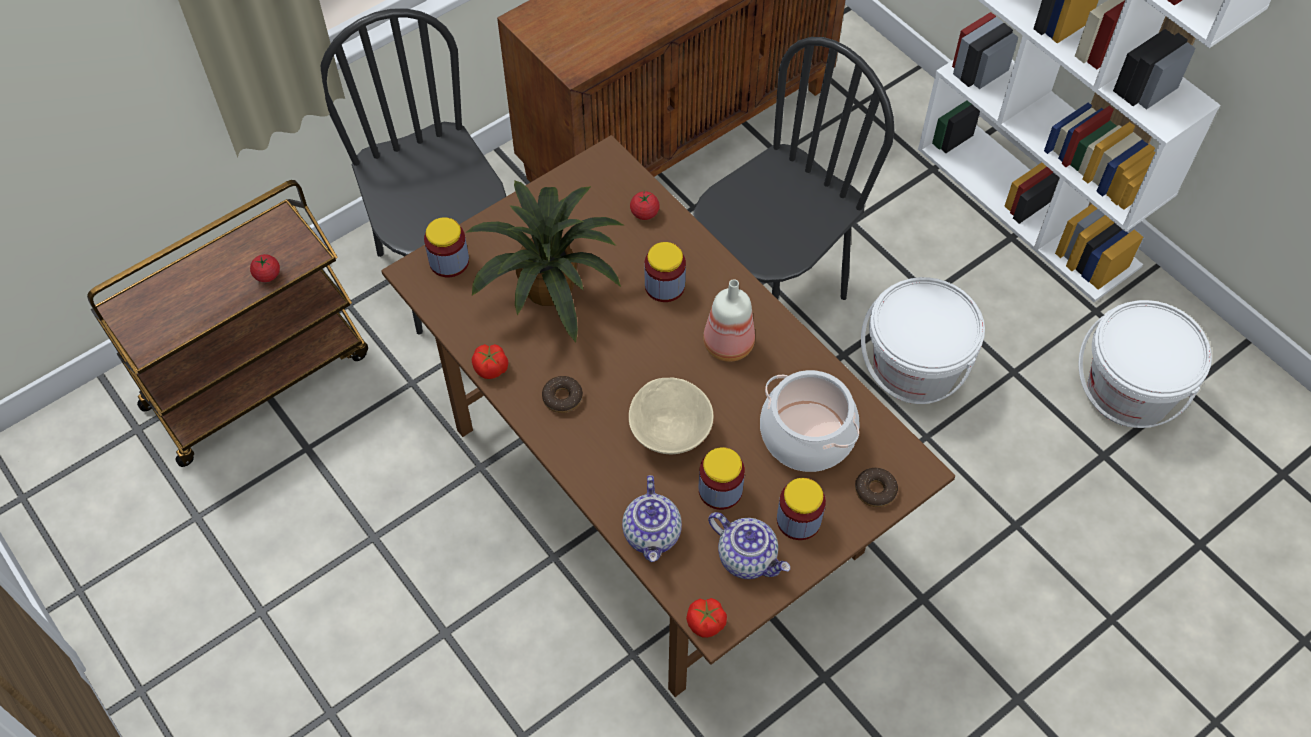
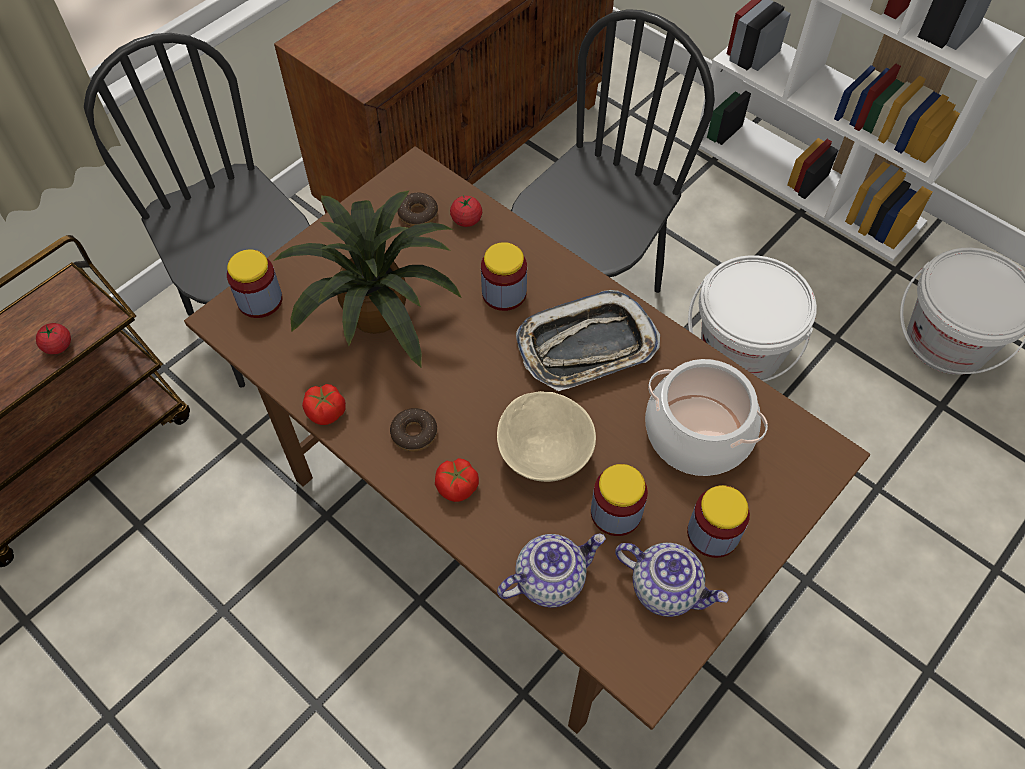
camera: 10 degrees left, 0 degrees up
(653, 534) = (550, 579): teapot -> teapot turned 105 degrees counterclockwise
(706, 623) = (636, 679): tomato -> tomato (457, 487)
(727, 345) = (586, 347): bottle -> tray
(875, 490) = (788, 485): donut -> donut (418, 214)

